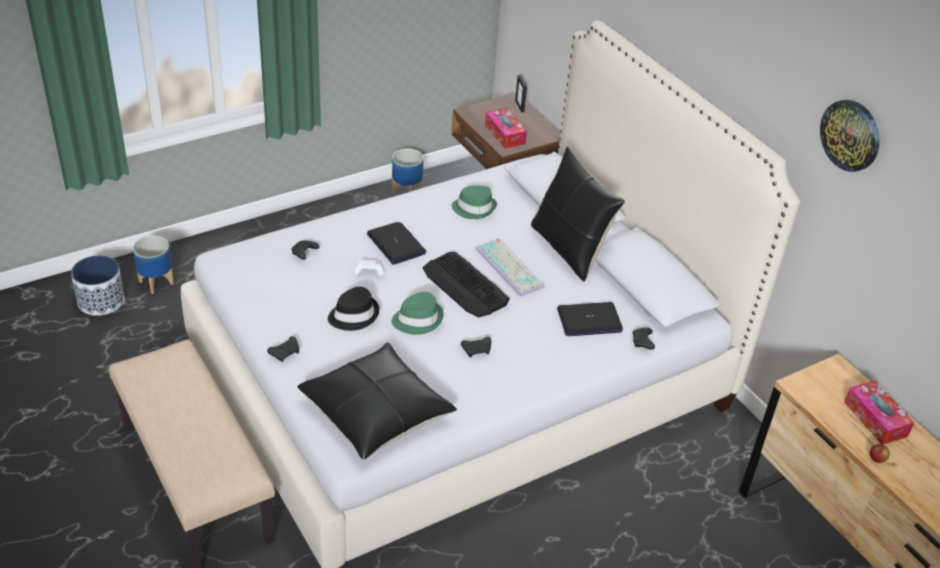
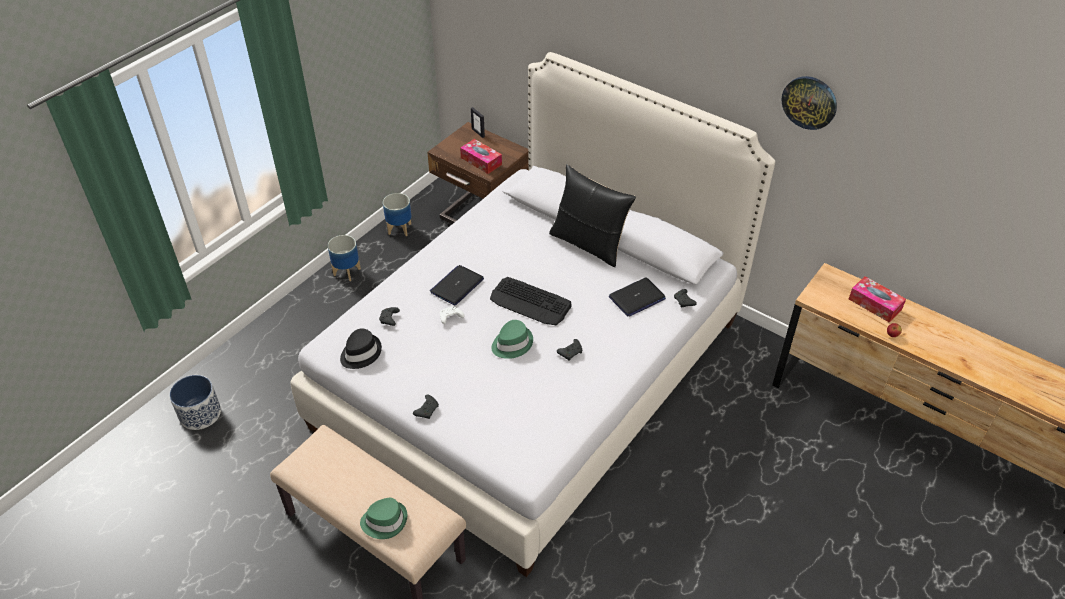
camera: 20 degrees left, 5 degrees up
(156, 282) = (238, 380): planter -> planter (347, 271)
(353, 315) = (461, 358): black hat -> black hat (360, 353)
(376, 412) = (526, 432): black pillow -> none
(396, 244) = (457, 286): laptop -> laptop turned 90 degrees counterclockwise
(474, 208) = (498, 234): green hat -> green hat (384, 521)
(511, 268) = (555, 275): keyboard -> none

